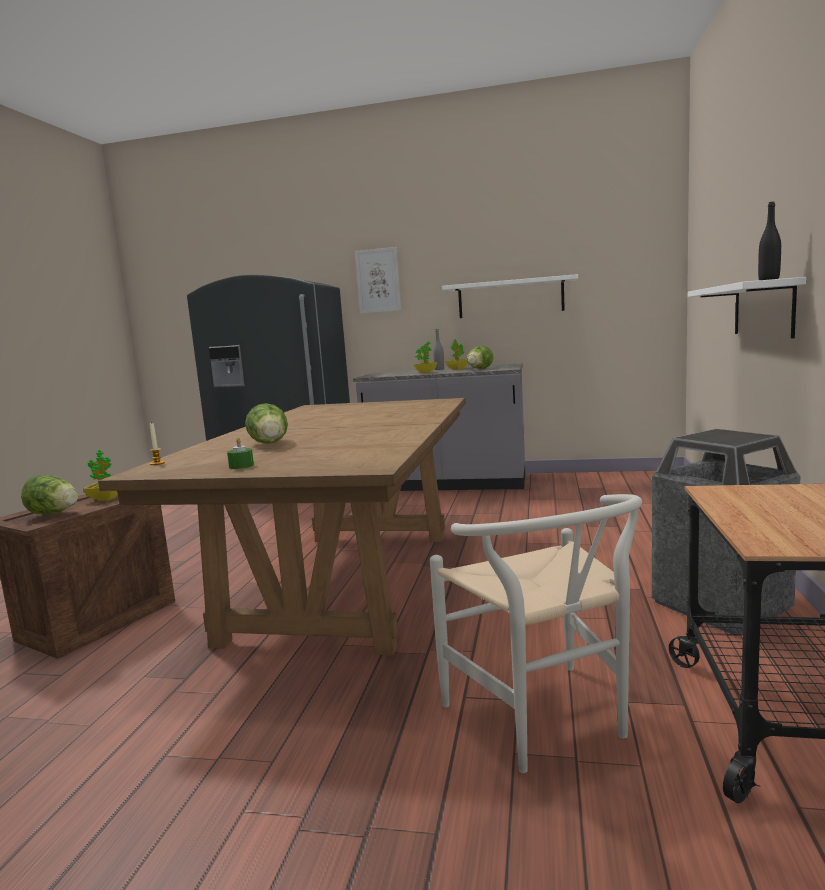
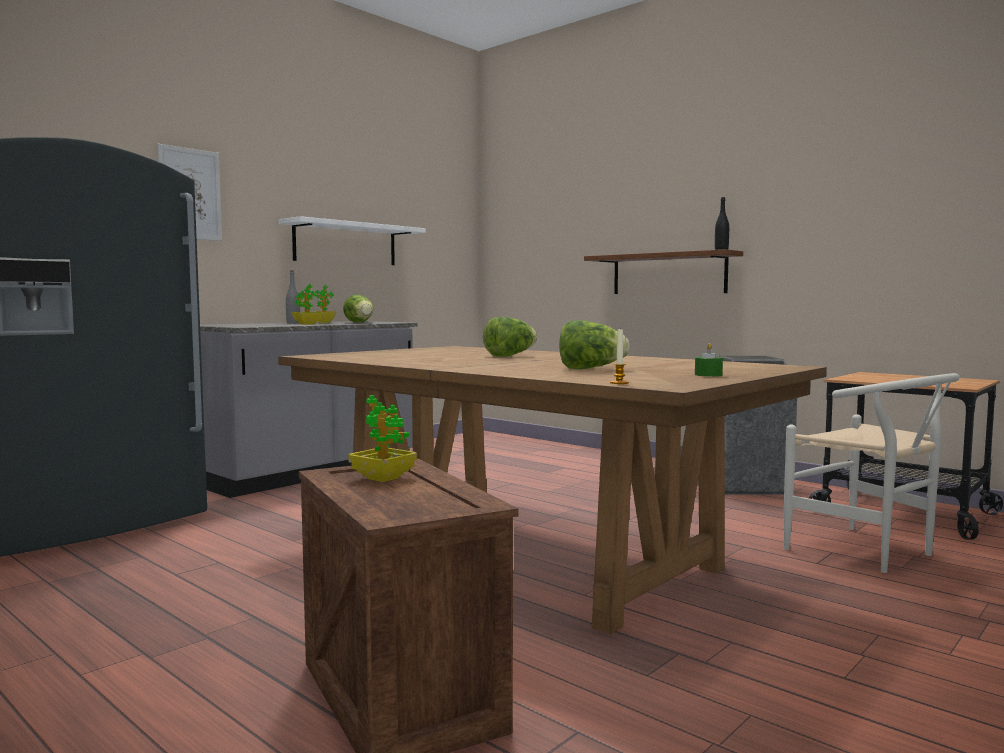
camera: 60 degrees left, 5 degrees down
(55, 513) = (429, 496): lettuce -> lettuce (510, 356)
(545, 723) = (870, 553): white chair -> white chair turned 45 degrees clockwise
(762, 309) = (668, 274): white shelf -> brown shelf

